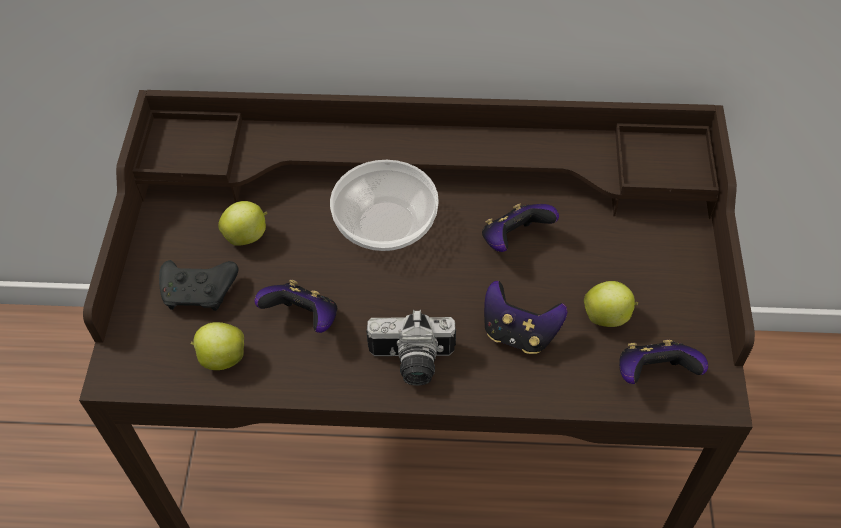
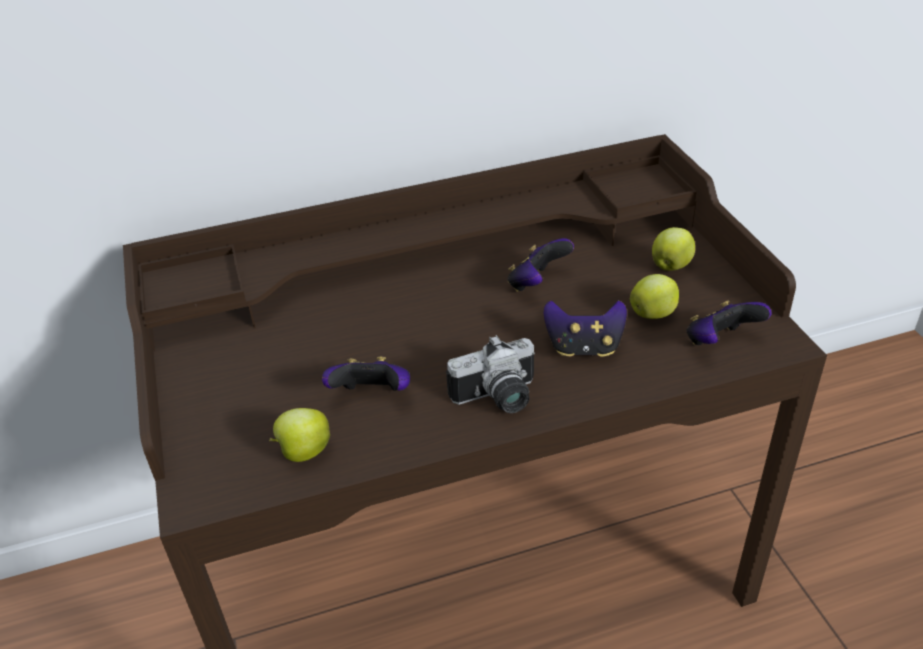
camera: 20 degrees left, 15 degrees down
(200, 291) = (252, 405): black game controller -> none
(247, 236) = (279, 348): apple -> apple (671, 266)
(384, 225) = (411, 305): bowl -> none

